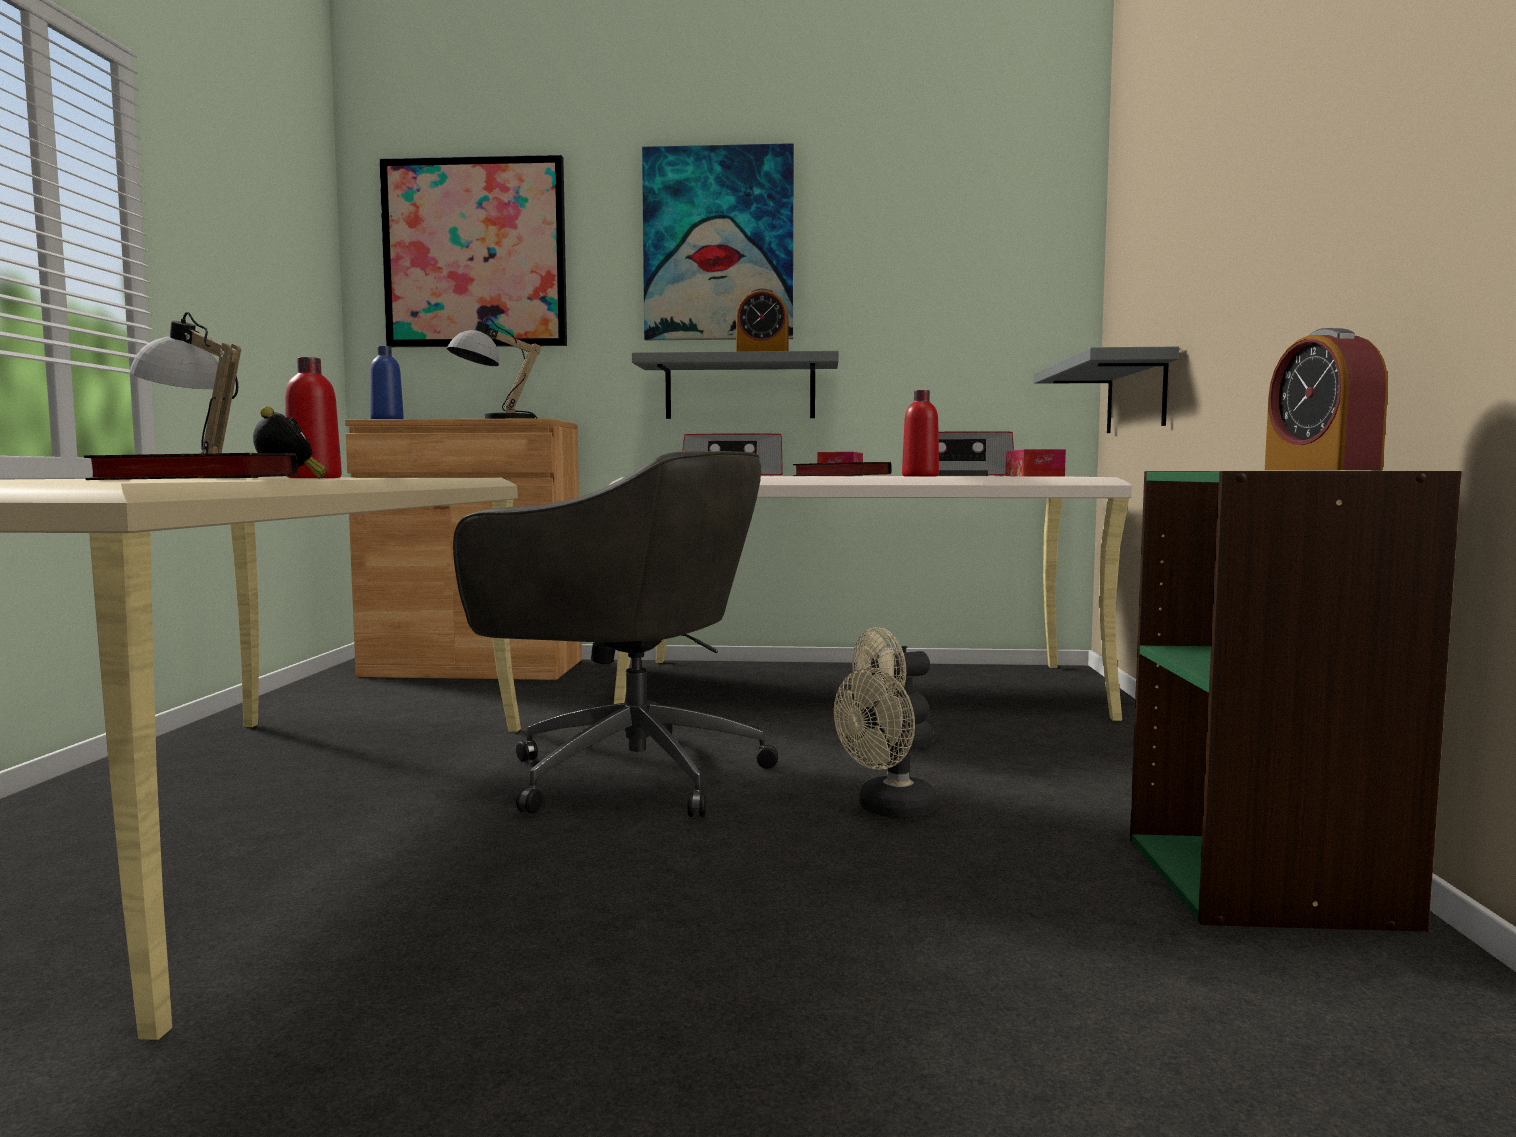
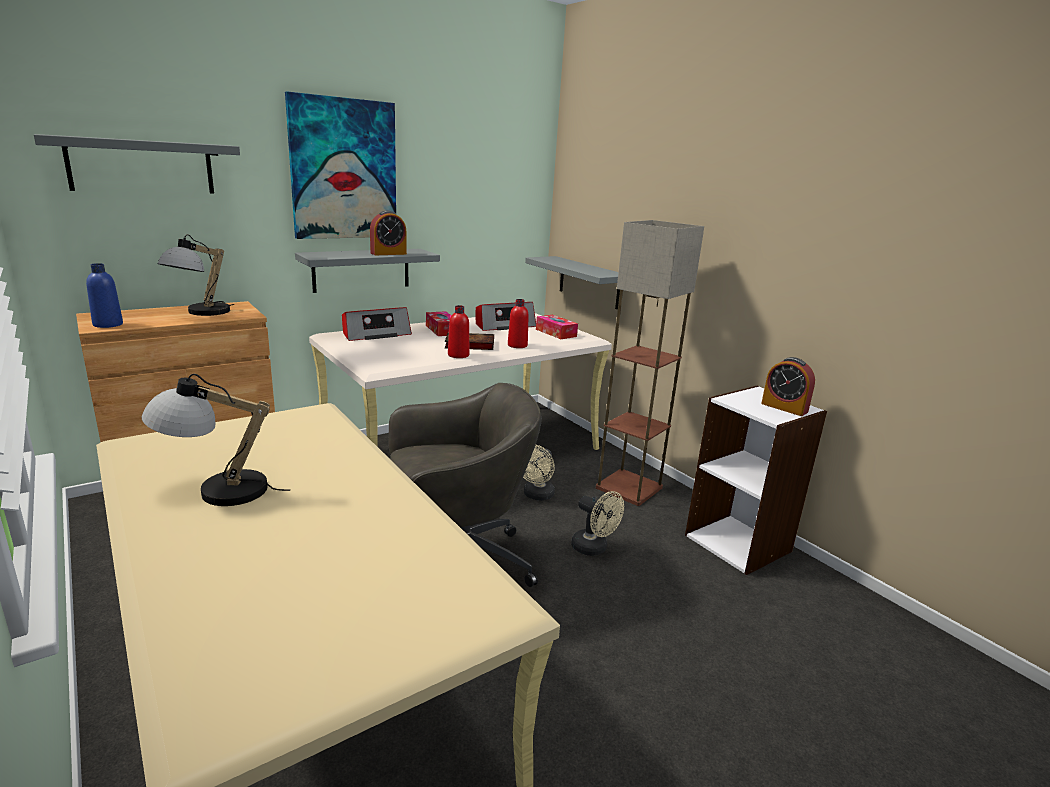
camera: 40 degrees left, 15 degrees up
(192, 479) = (393, 546): book -> none
(288, 478) = (367, 501): alarm clock -> none
(314, 478) = (314, 473): red bottle -> red bottle (458, 355)
(475, 254) = (142, 166): picture -> grey shelf
(888, 810) = (594, 548): beige fan -> beige fan turned 60 degrees counterclockwise
(1105, 766) = (628, 487): none -> floor lamp
(1266, 881) = (738, 543): green bookcase -> white bookcase

